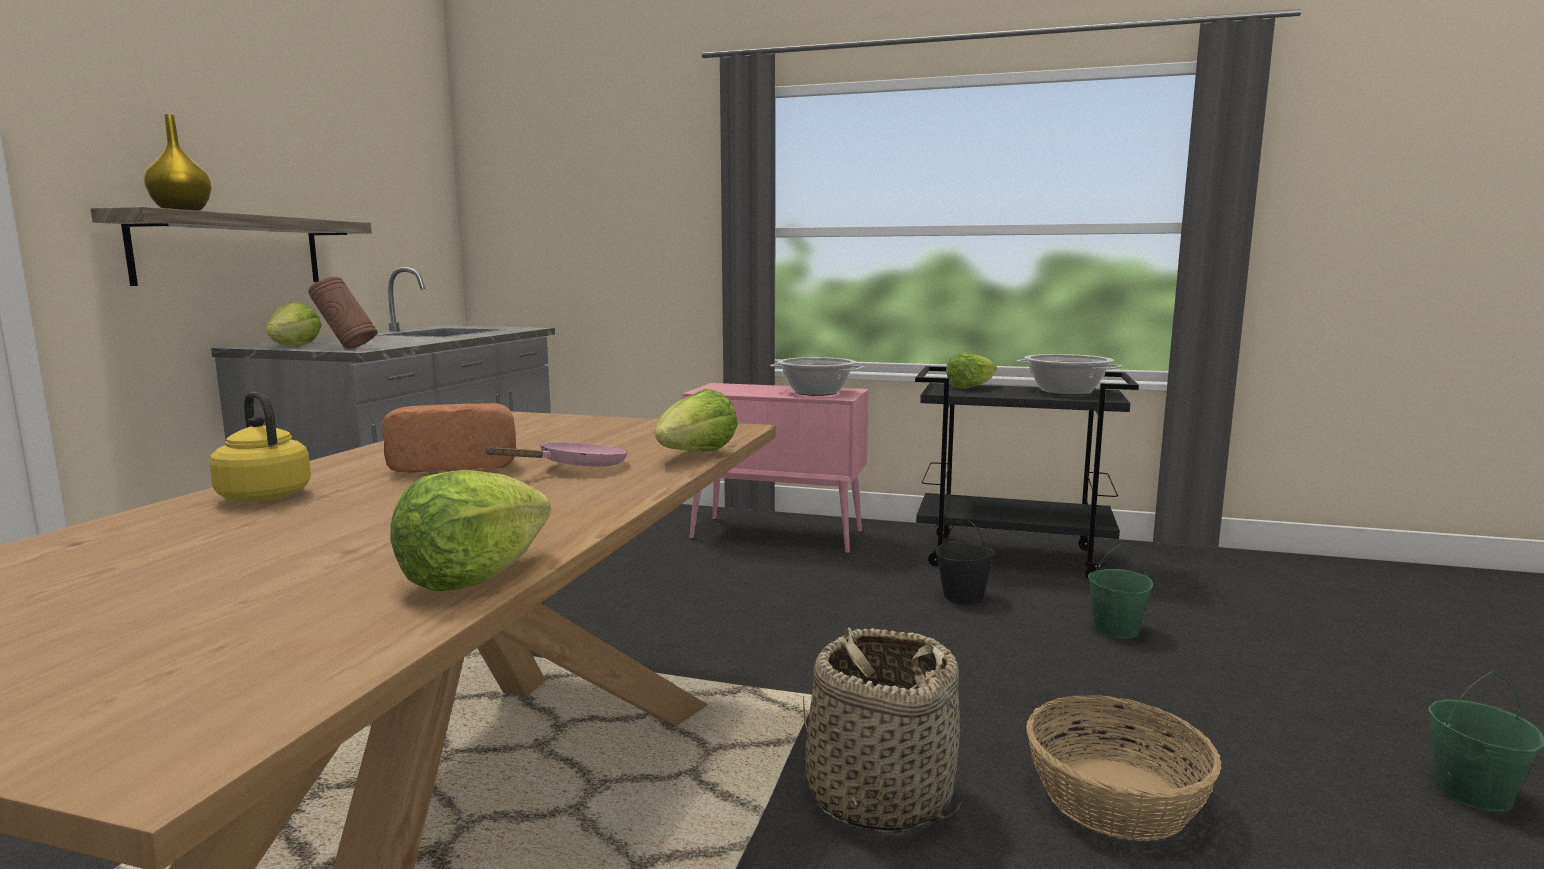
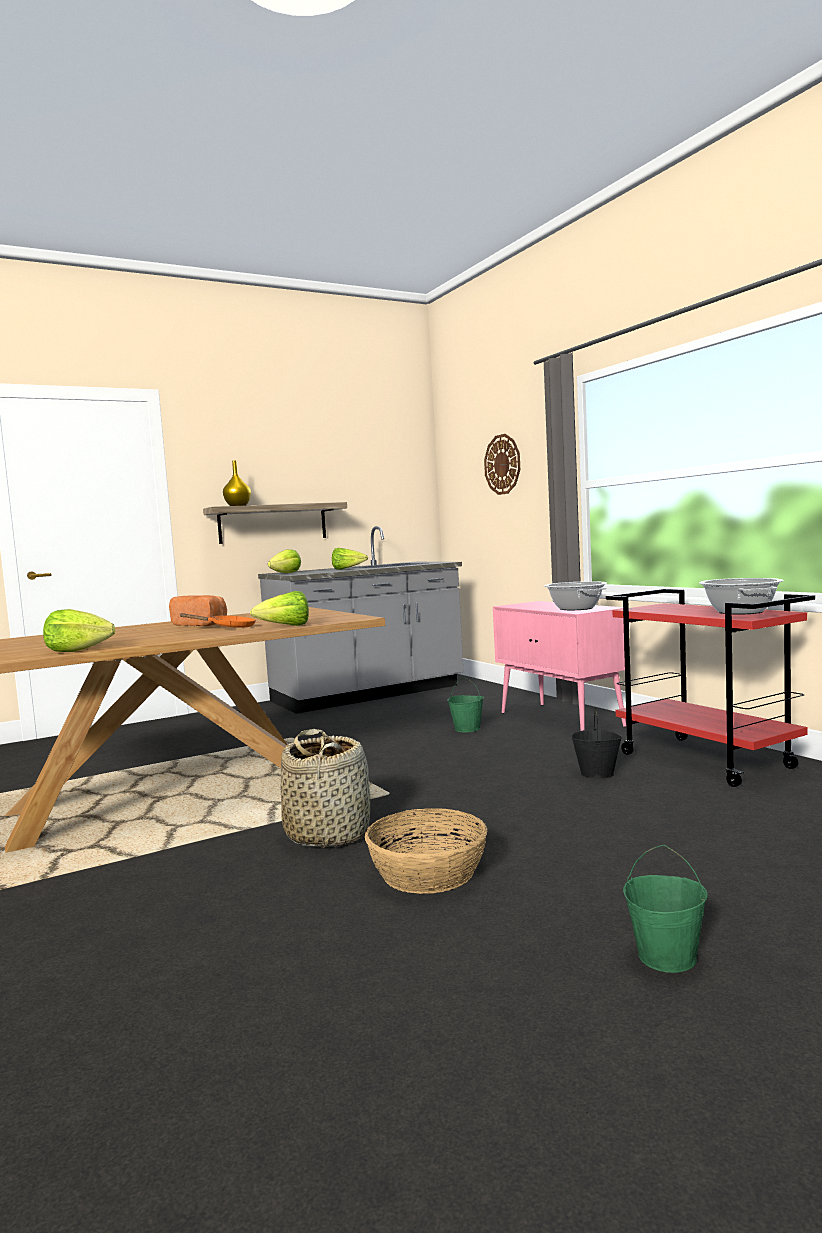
camera: 45 degrees right, 5 degrees down
(263, 495) = (122, 629): yellow kettle -> none
(346, 348) = (298, 573): brown vase -> none
(575, 468) = (228, 628): pink frying pan -> orange frying pan
(611, 190) = (502, 464): none -> wall clock
(970, 387) = (676, 606): lettuce -> lettuce (347, 569)
(1014, 557) = (707, 761): black cart -> red cart
(1115, 629) = (661, 814): green bucket -> green bucket (467, 729)

